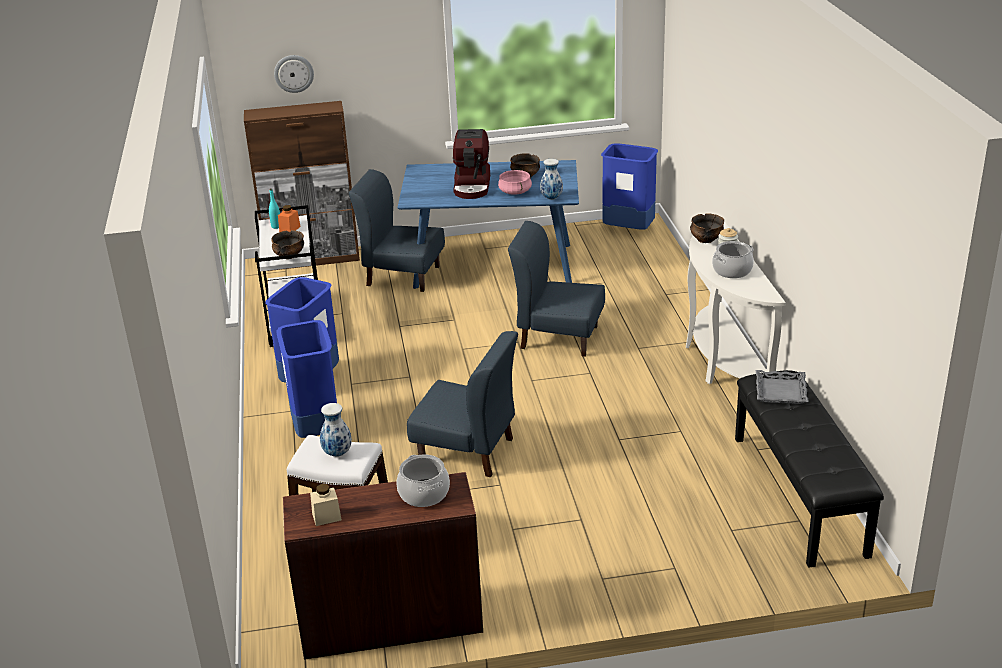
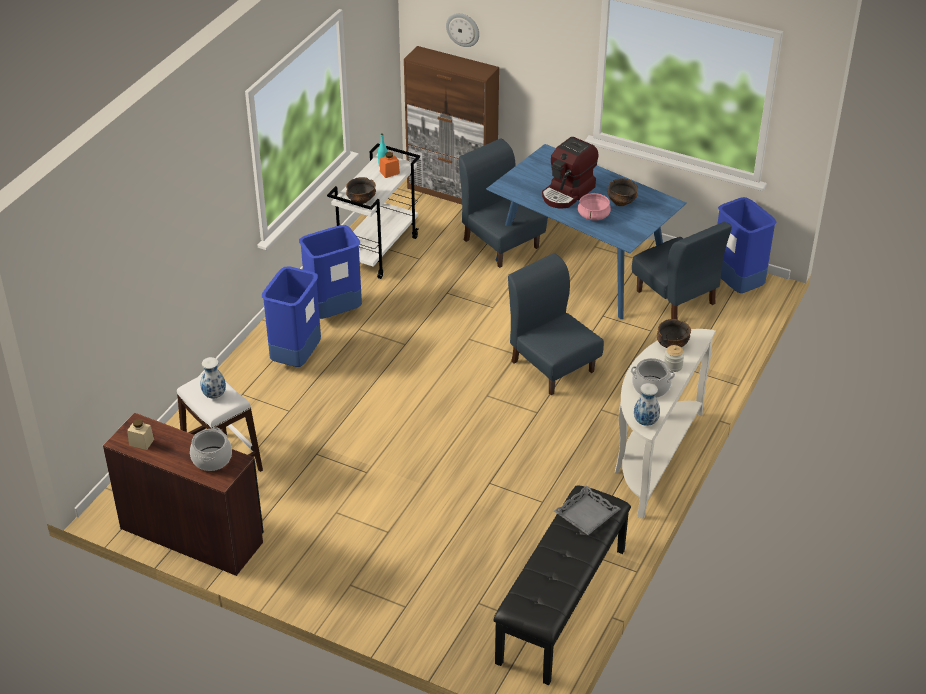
camera: 35 degrees right, 10 degrees up
(467, 451) = (375, 431): blue chair -> blue chair (675, 298)
(552, 198) = (614, 236): vase -> vase (646, 422)

